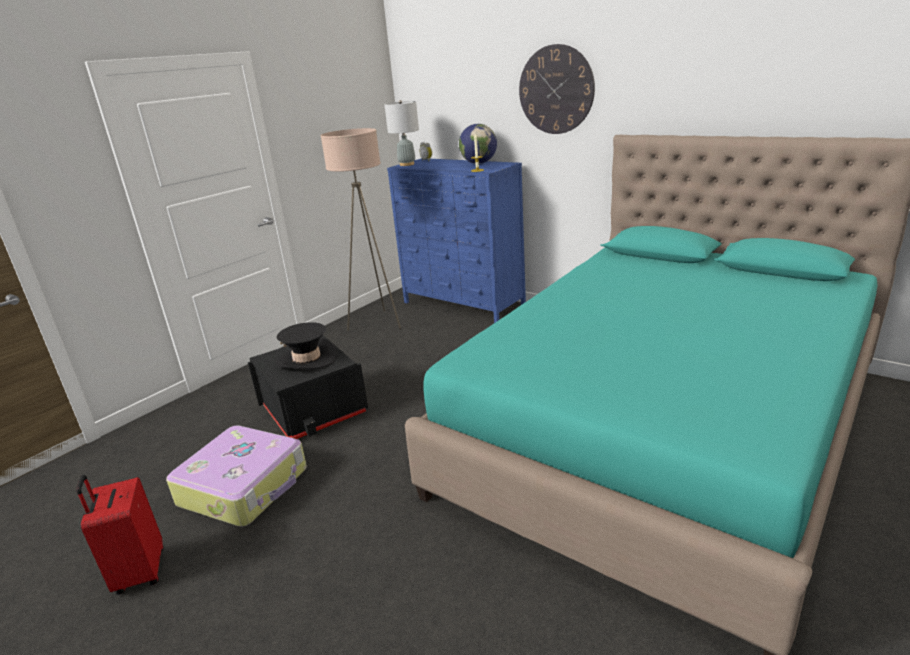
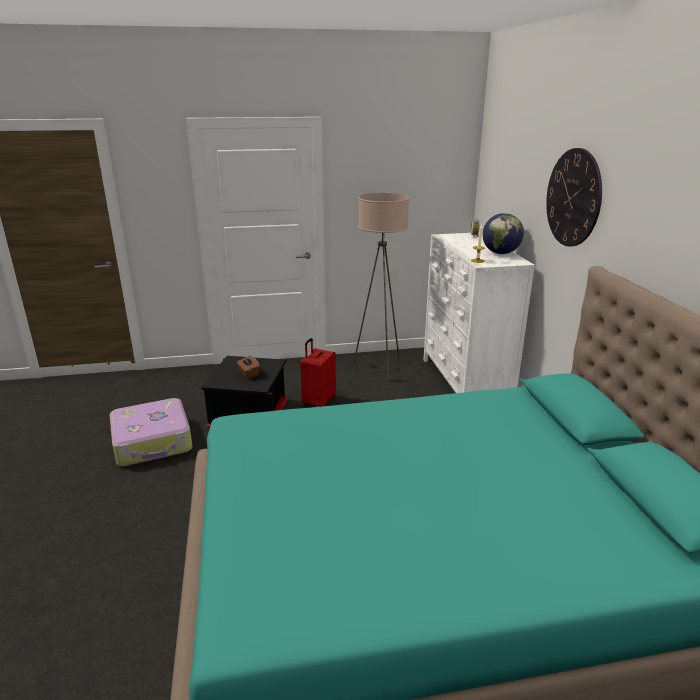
camera: 40 degrees right, 0 degrees up
(139, 573) = (57, 459): red suitcase -> red suitcase (318, 402)
(307, 359) = (248, 373): black hat -> brown tissue box
(406, 164) = (450, 235): grey table lamp -> none
(463, 304) = (465, 383): blue dresser -> white dresser

